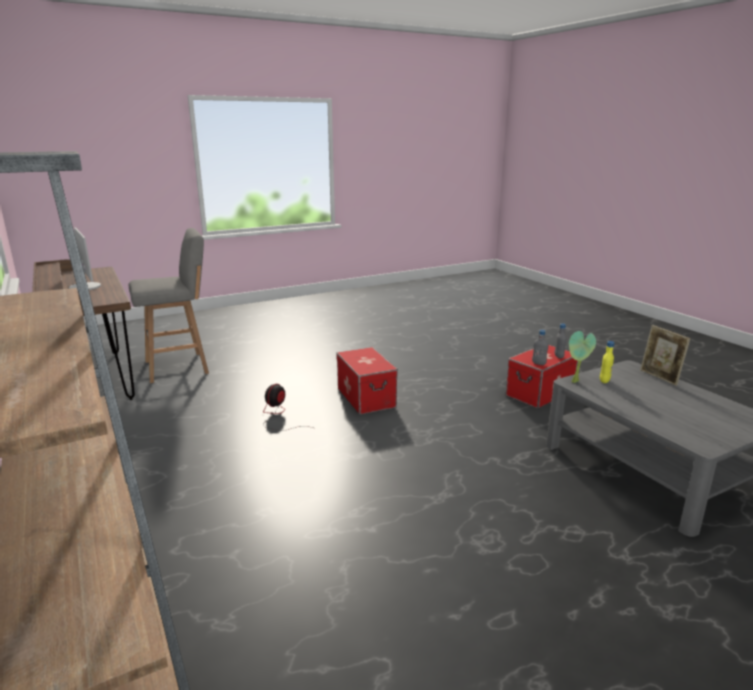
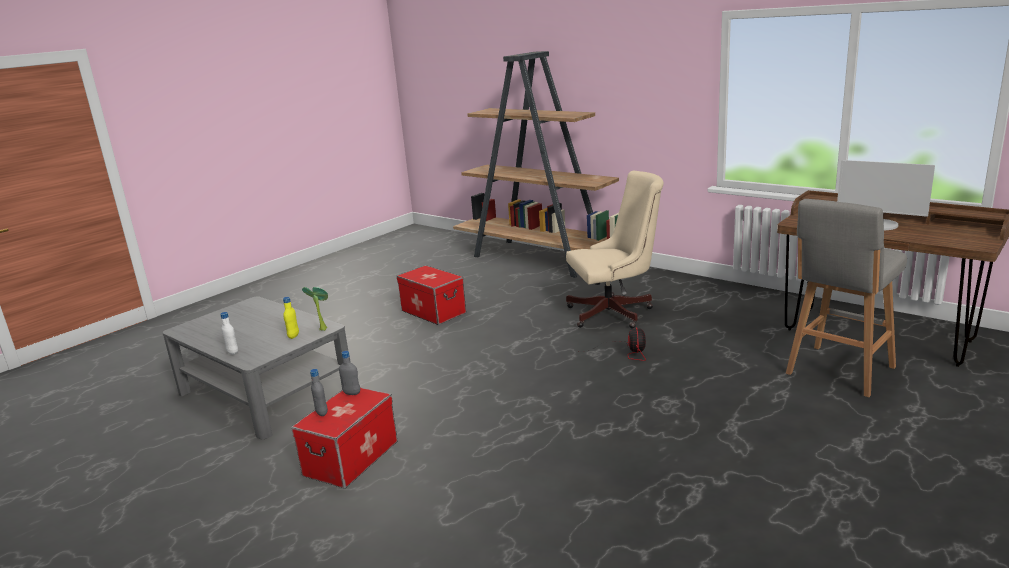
camera: 160 degrees right, 0 degrees up
(218, 464) = (615, 313): none -> beige office chair
(365, 398) = (563, 392): storage box -> storage box (434, 311)
(659, 377) = (232, 352): picture frame -> white bottle

